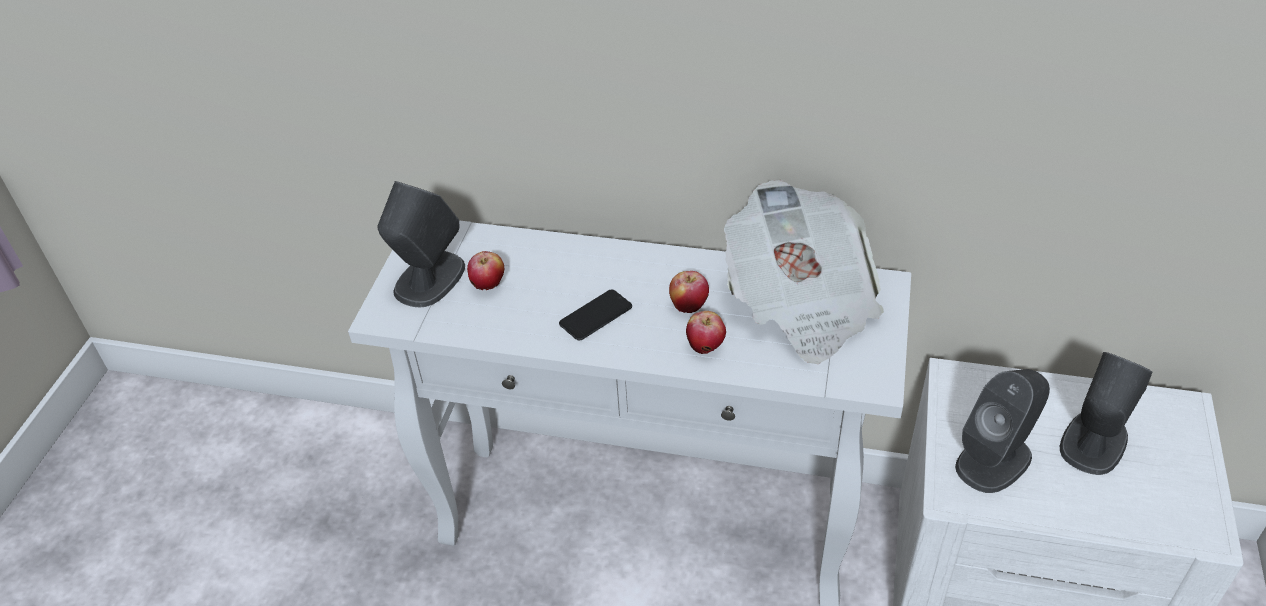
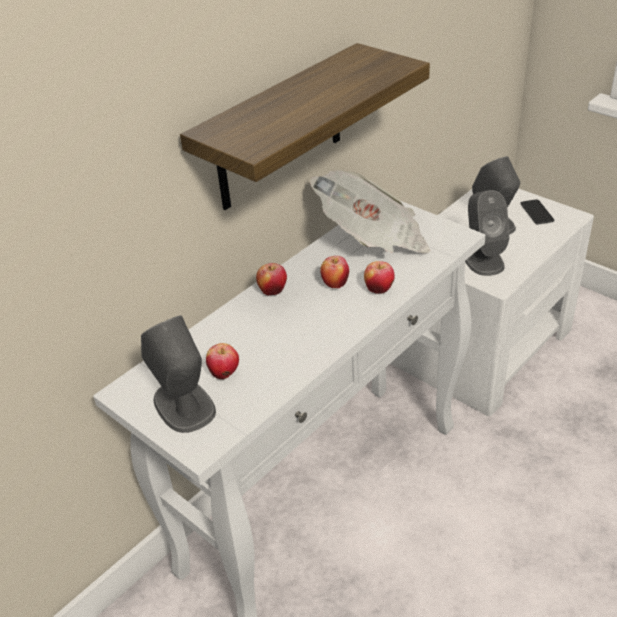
camera: 60 degrees left, 5 degrees down
(596, 316) = (307, 328): phone -> phone (536, 212)
(640, 262) = (273, 291): none -> apple
(738, 97) = (279, 129): none -> shelf

